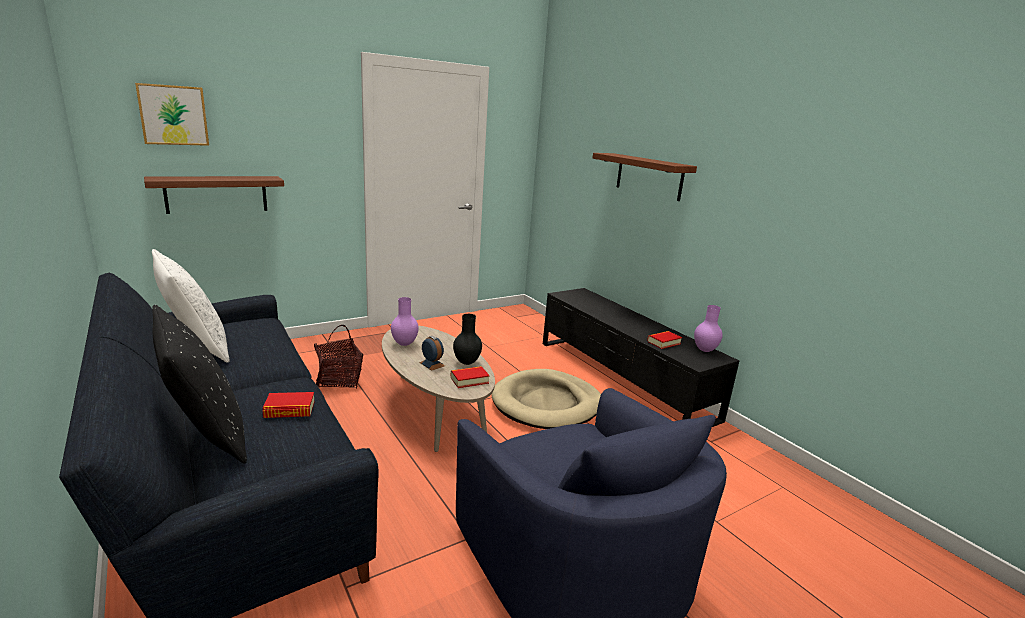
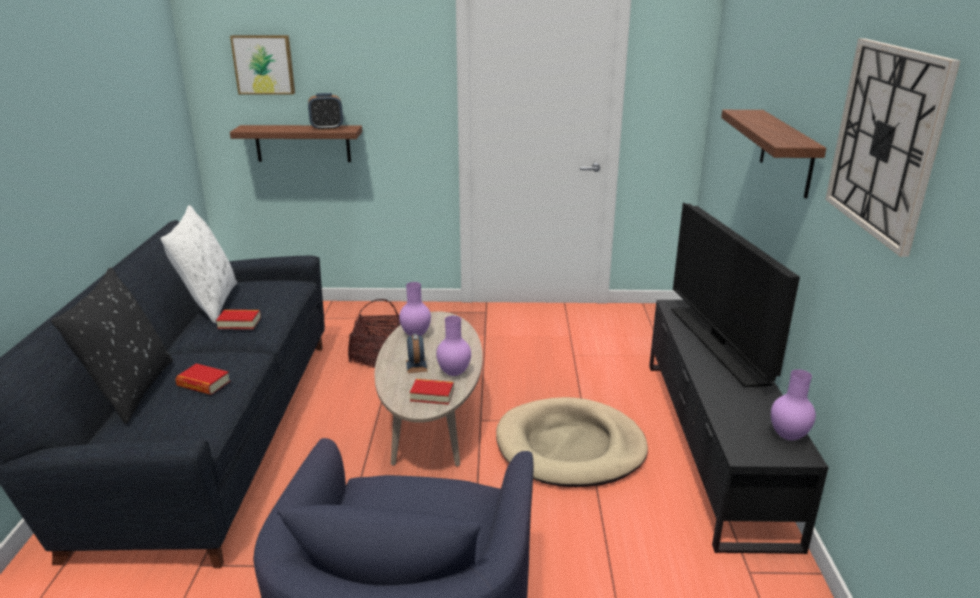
camera: 35 degrees right, 5 degrees up
(249, 178) = (327, 128): none -> alarm clock
(467, 362) = (455, 373): black vase -> purple vase
(613, 311) = (718, 345): none -> television
(663, 343) = (734, 409): book -> book (239, 323)
(762, 152) = (885, 141): none -> wall clock

